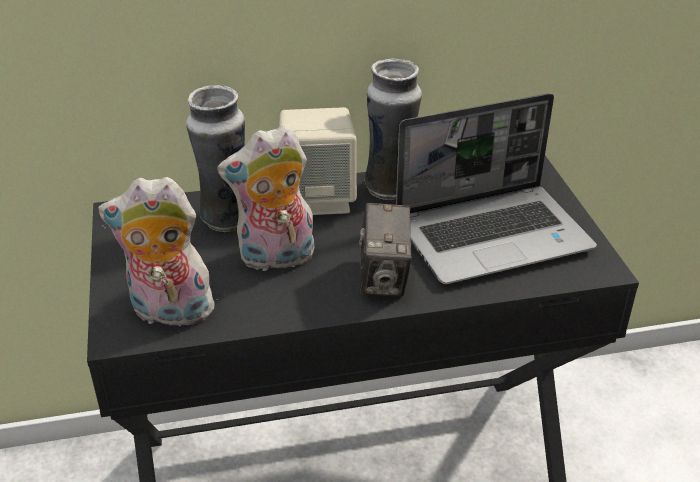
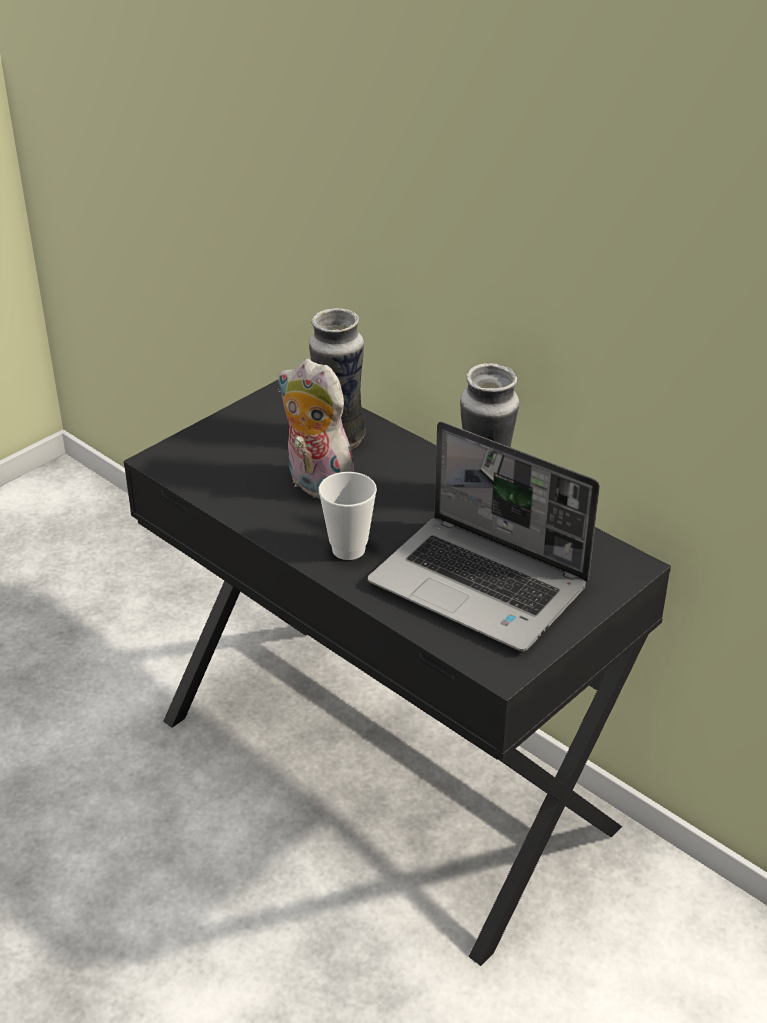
camera: 55 degrees right, 0 degrees up
(169, 313) = (202, 468): plush toy -> none
(318, 199) = (422, 469): beige speaker -> none
(384, 279) = (348, 549): camera -> cup

